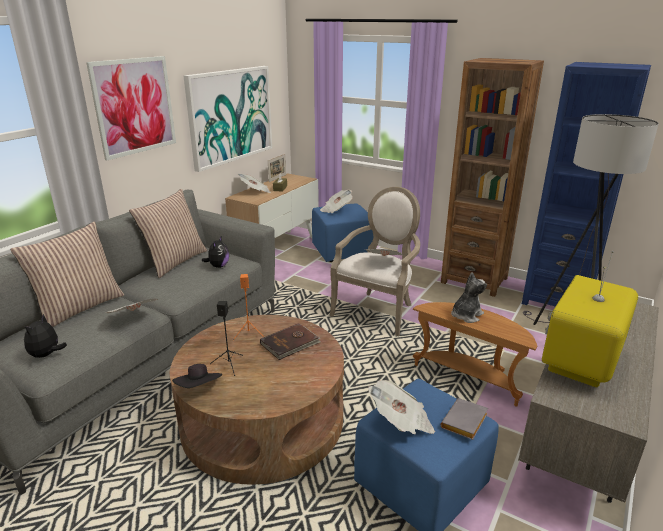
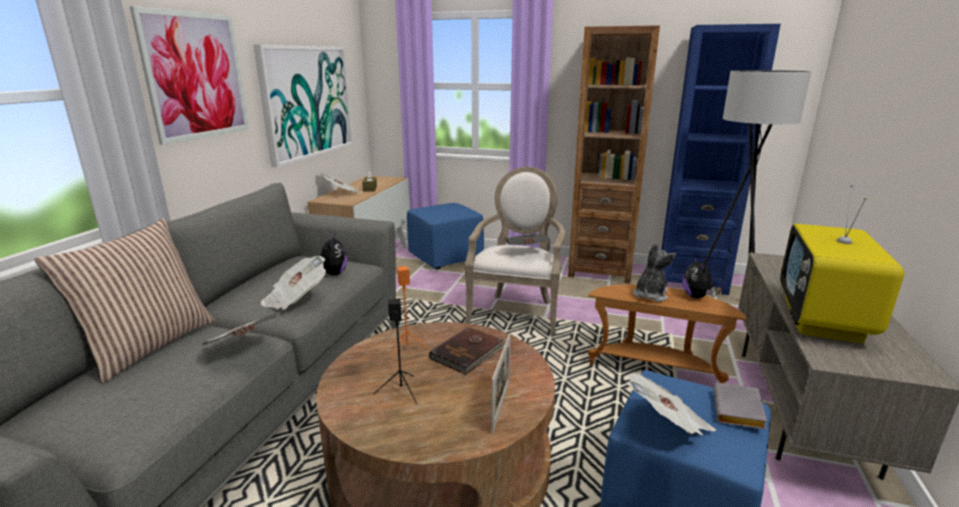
camera: 15 degrees left, 5 degrees down
(47, 355) = (116, 419): plush toy -> plush toy (696, 296)
(175, 261) = (270, 274): pillow -> none
(199, 388) = (375, 429): black hat -> none
(277, 178) = (360, 180): picture frame -> picture frame (501, 406)
(336, 210) = (437, 209): newspaper -> newspaper (296, 298)

